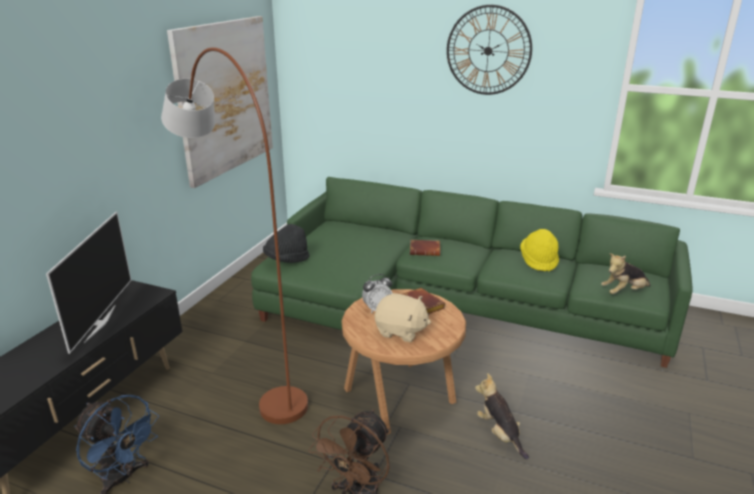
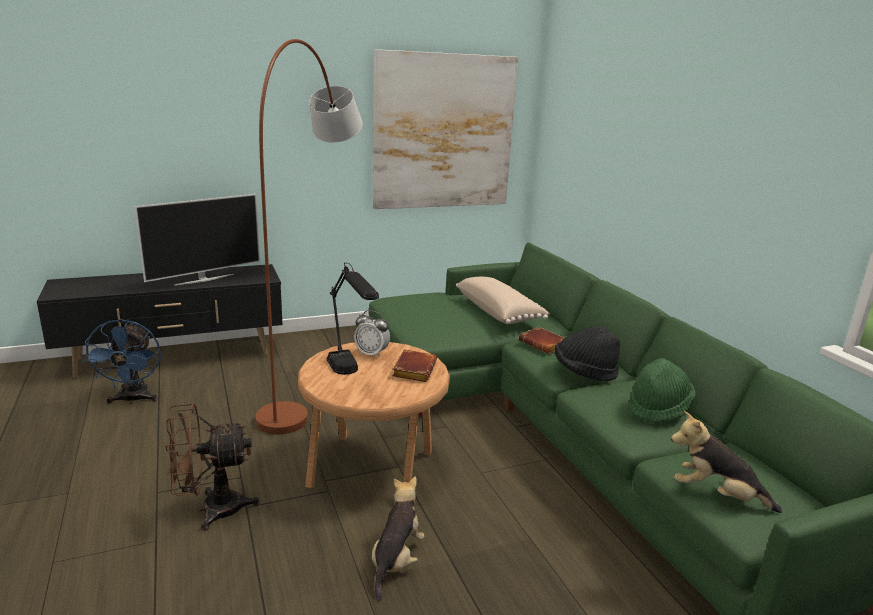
camera: 45 degrees right, 5 degrees down
(286, 260) = (405, 300): black hat -> black hat (584, 372)
(361, 240) = (499, 312): none -> beige pillow
(401, 331) = (350, 377): beige plush toy -> black table lamp
(488, 50) = (722, 104): wall clock -> none
(539, 261) = (658, 408): yellow hat -> green hat

